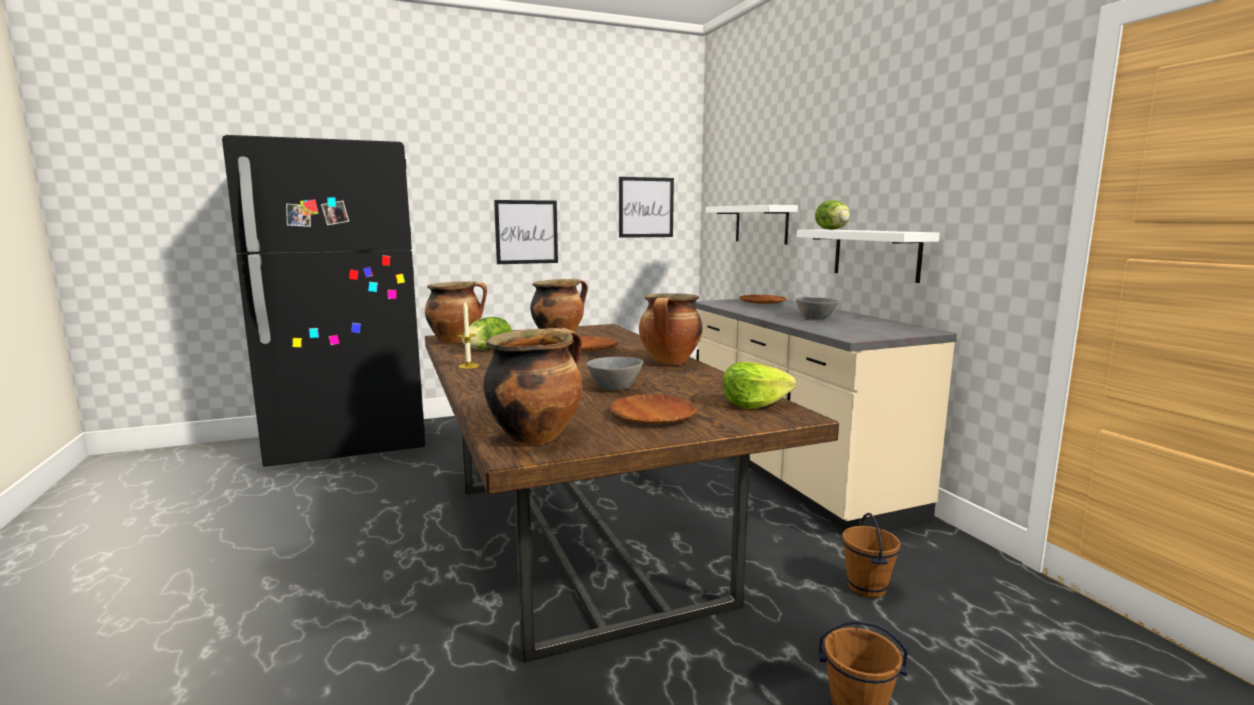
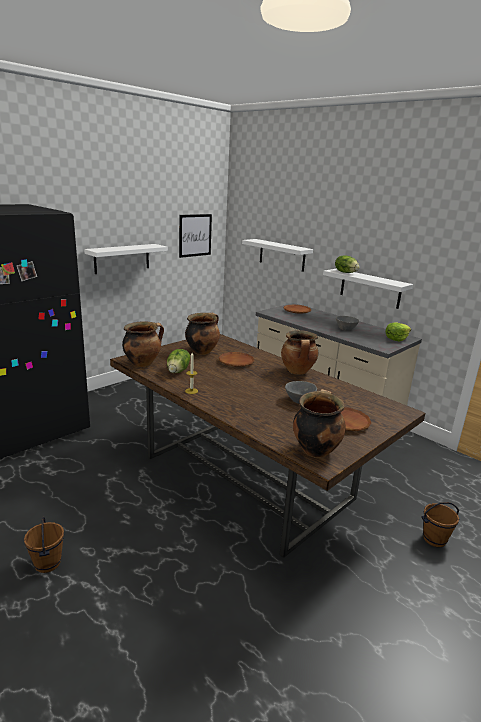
camera: 25 degrees left, 10 degrees up
(526, 232) = (122, 258): picture -> white shelf
(754, 404) = (379, 405): lettuce -> lettuce (396, 339)
(867, 587) = (398, 475): brown bucket -> brown bucket (48, 563)

